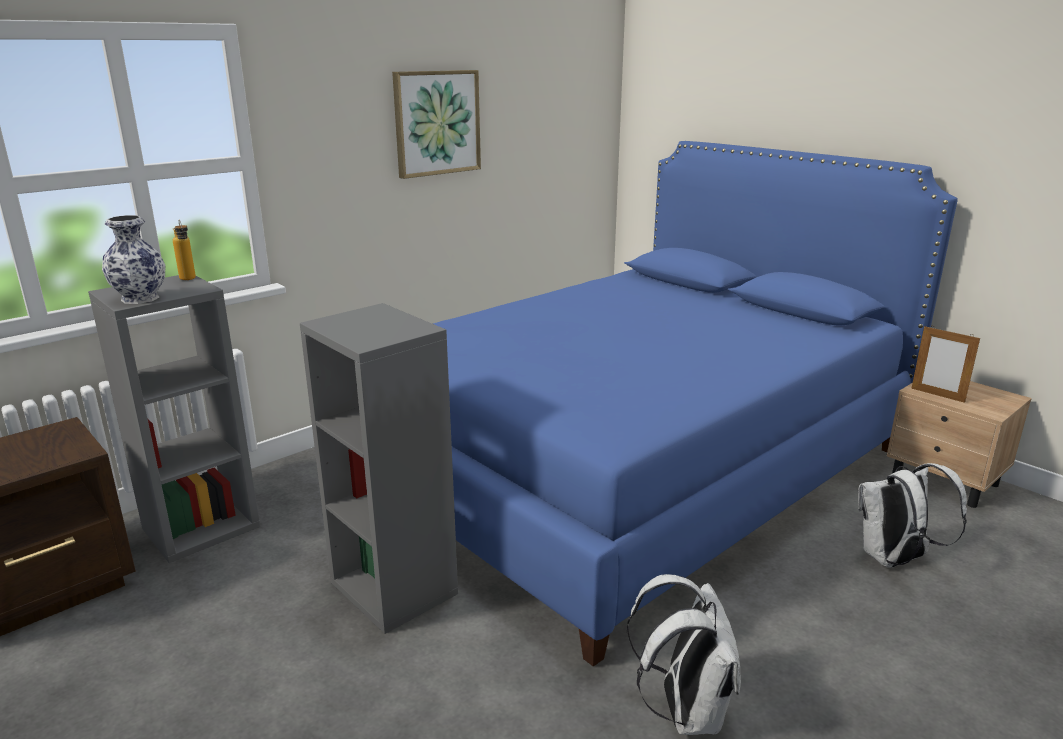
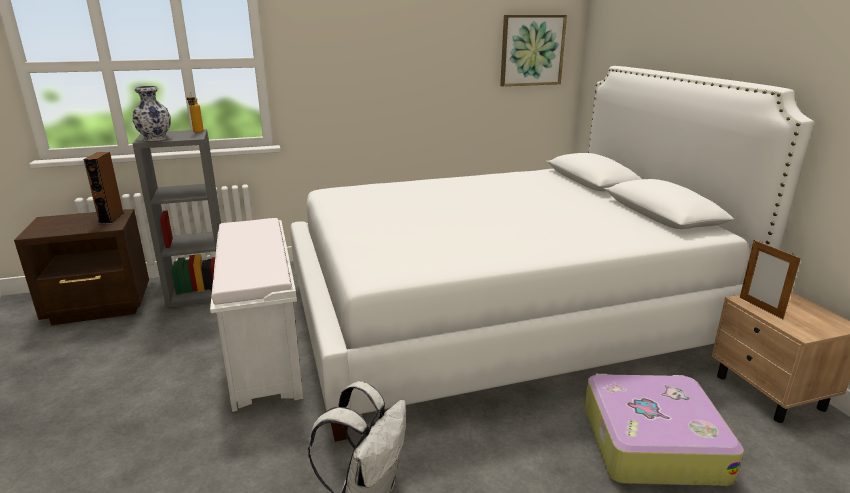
camera: 25 degrees right, 0 degrees up
(59, 439) = (111, 218): none -> brown speaker
(395, 588) = (265, 355): grey bookcase -> white bench
(436, 123) = (407, 43): picture -> picture (532, 50)
(636, 465) = (498, 317): blue bed -> white bed
(894, 560) = (650, 442): white backpack -> suitcase

